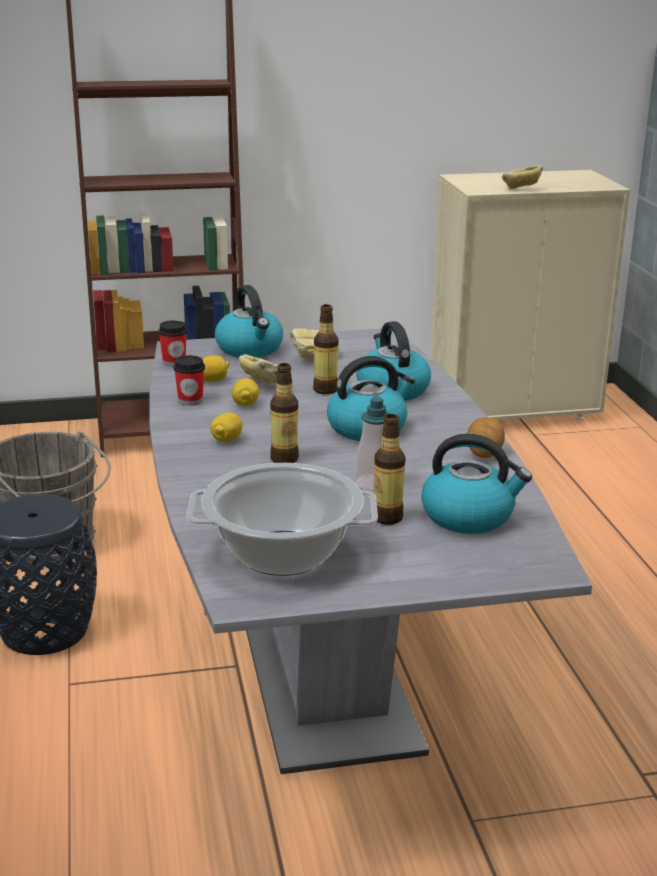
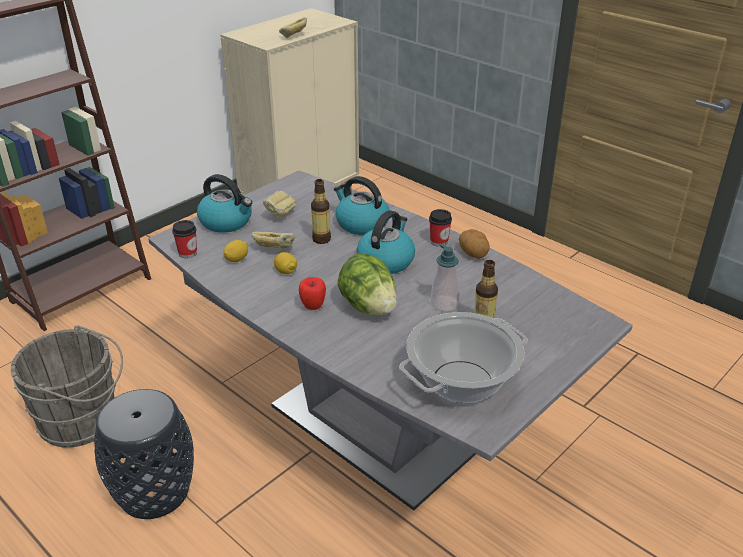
camera: 35 degrees left, 10 degrees up
(190, 400) = (244, 283): cup -> cup (439, 241)
(227, 440) = (313, 307): lemon -> apple
(284, 459) = (368, 307): bottle -> lettuce
(469, 516) = (522, 305): kettle -> none

